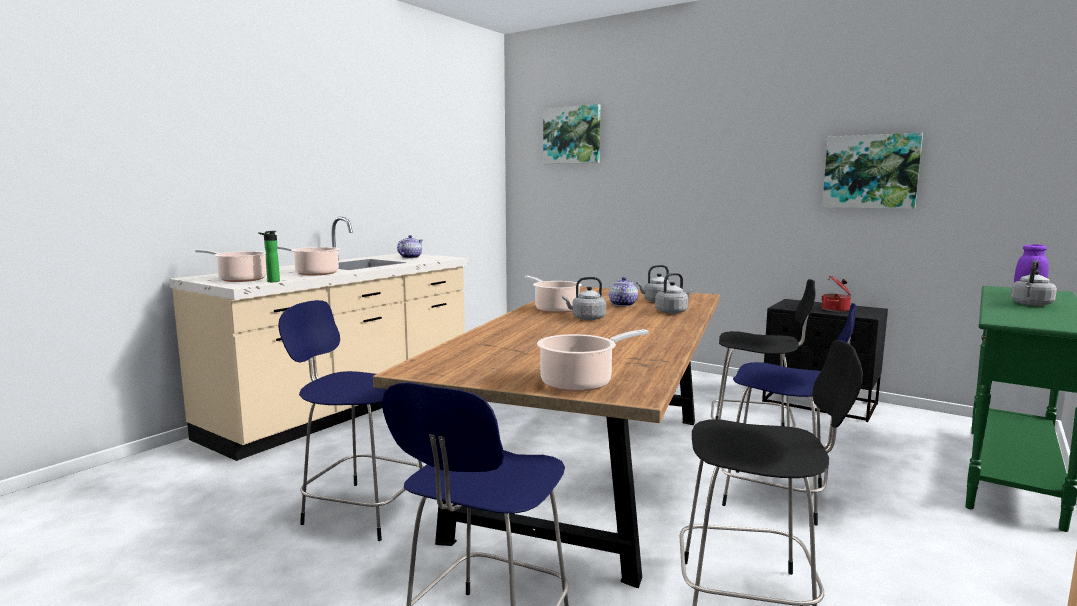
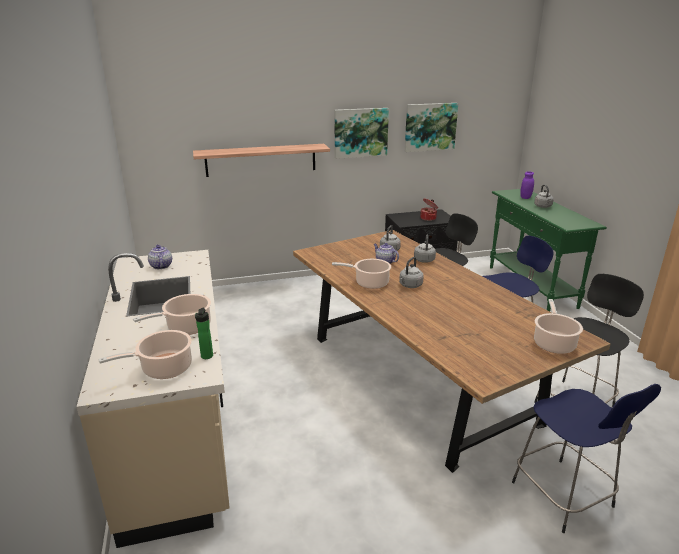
camera: 50 degrees left, 15 degrees up
(362, 509) = (378, 486): blue stool -> none
(572, 135) = (196, 100): picture -> picture (360, 132)
(628, 204) = (261, 160): none -> shelf

